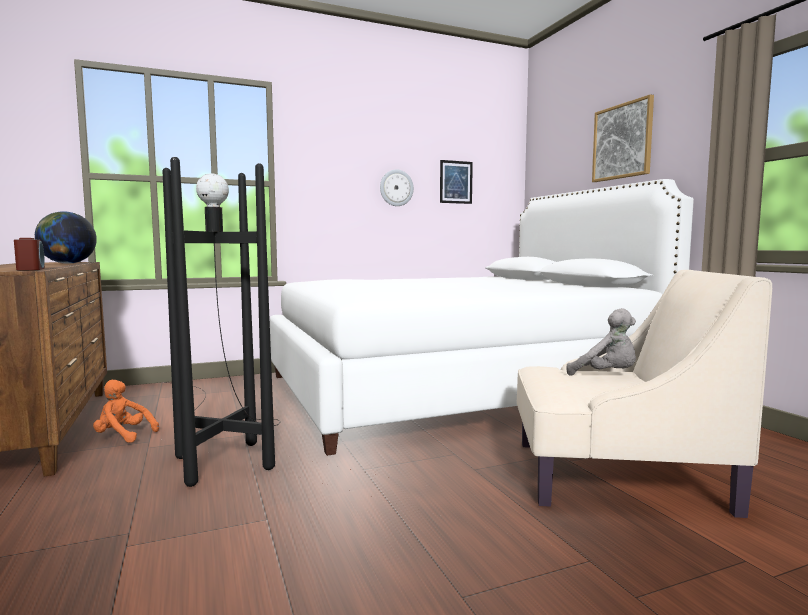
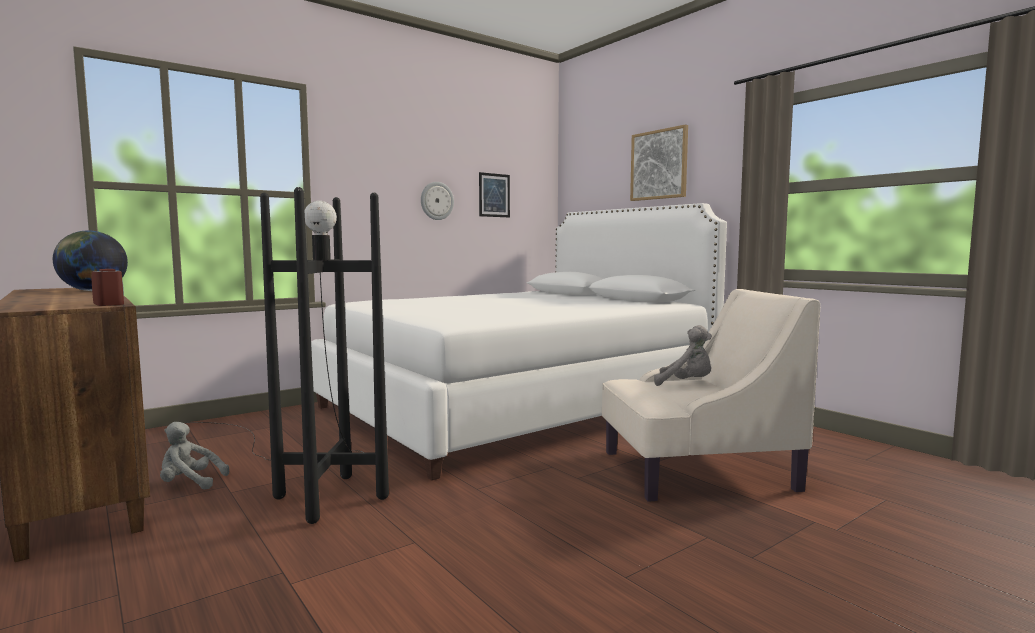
camera: 15 degrees left, 0 degrees up
(123, 436) = (189, 483): orange plush toy -> grey plush toy

